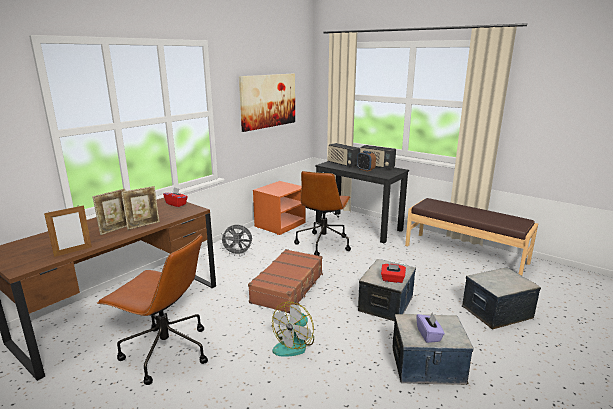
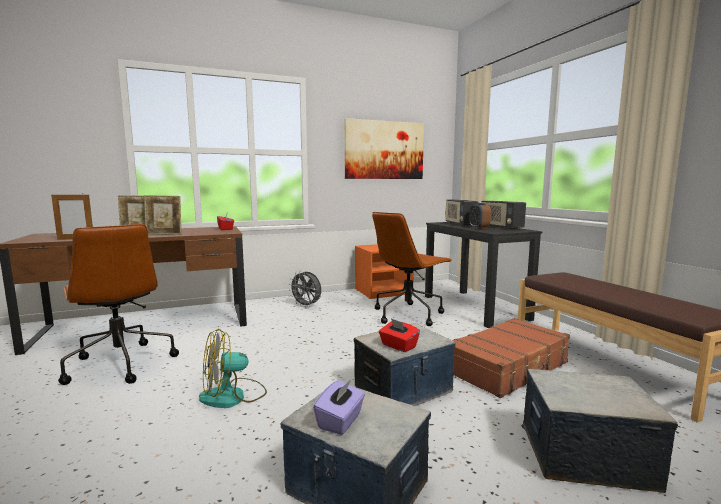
camera: 30 degrees right, 10 degrees down
(288, 288) = (310, 343): brown suitcase -> brown suitcase (508, 367)

